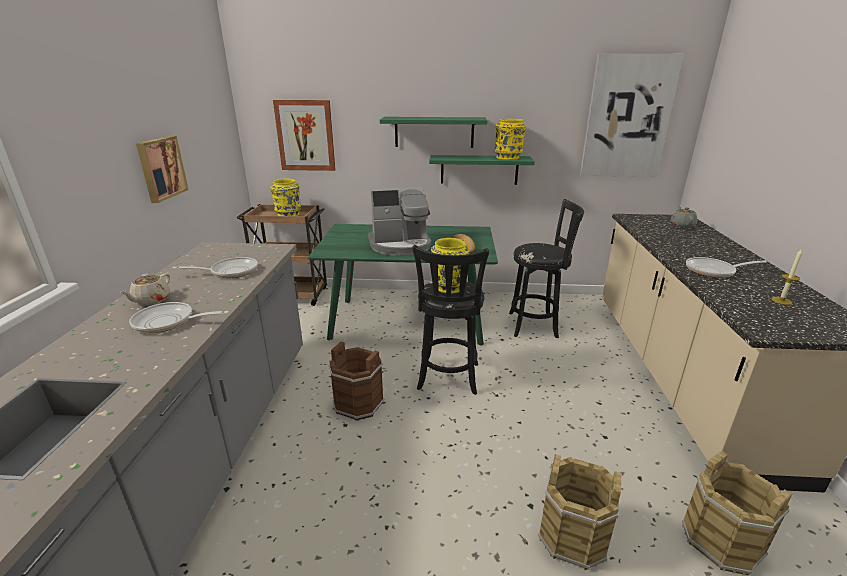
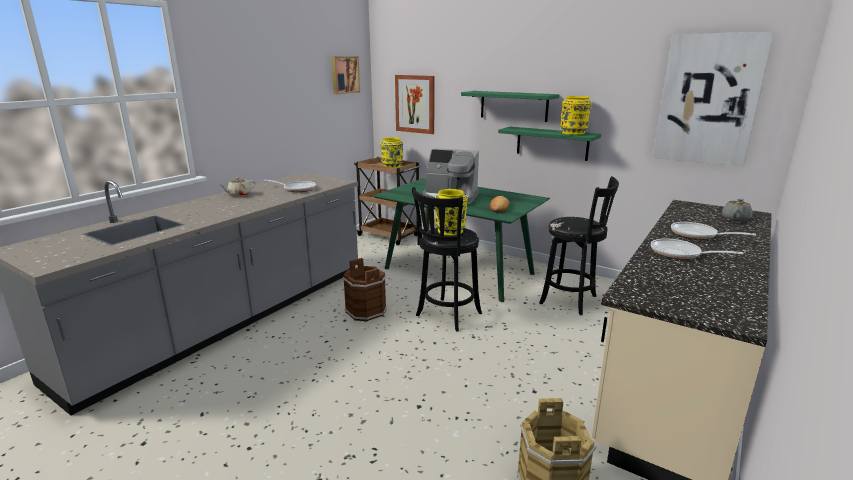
camera: 30 degrees right, 5 degrees down
(161, 168) = (289, 117): picture -> picture (344, 75)
(169, 322) = (233, 205): frying pan -> frying pan (697, 235)
(572, 536) = (428, 434): brown bucket -> none
(781, 300) = (702, 284): candle -> none

